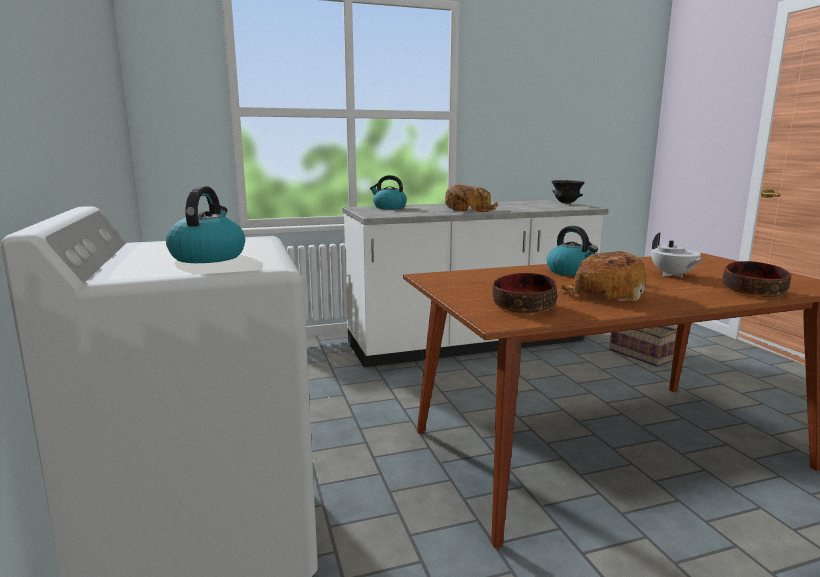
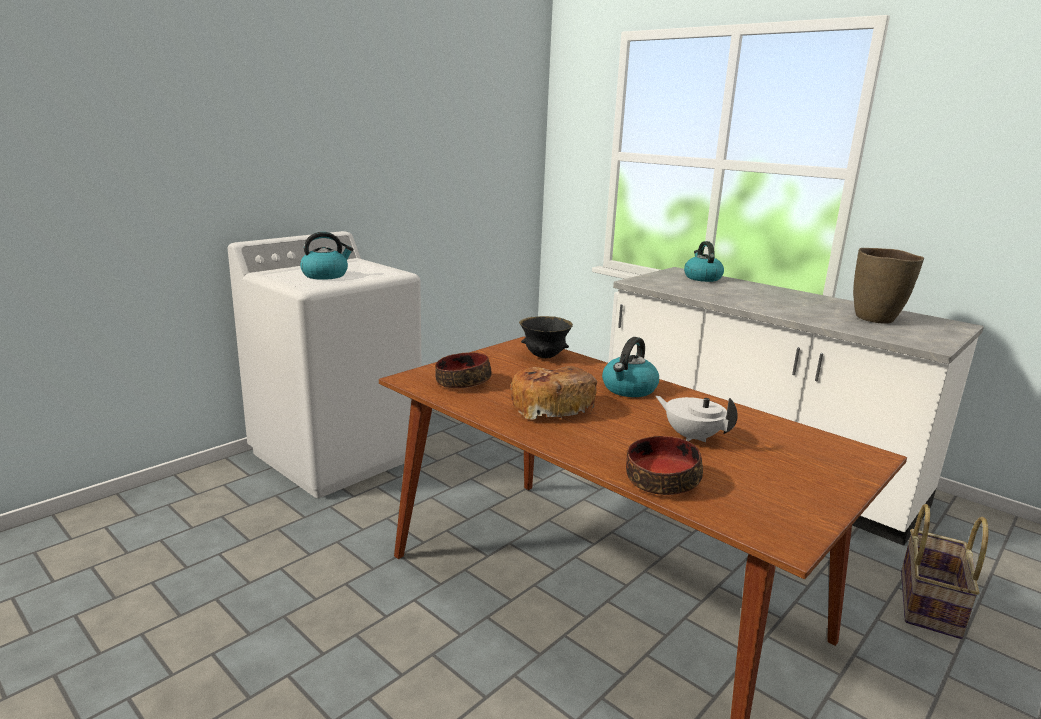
camera: 60 degrees right, 5 degrees up
(469, 209) = (756, 301): bread -> none
(530, 205) = (876, 319): none -> brown vase
(566, 203) = (946, 332): black bowl -> black bowl (544, 357)
(672, 275) = (692, 437): white teapot -> white teapot turned 90 degrees clockwise

